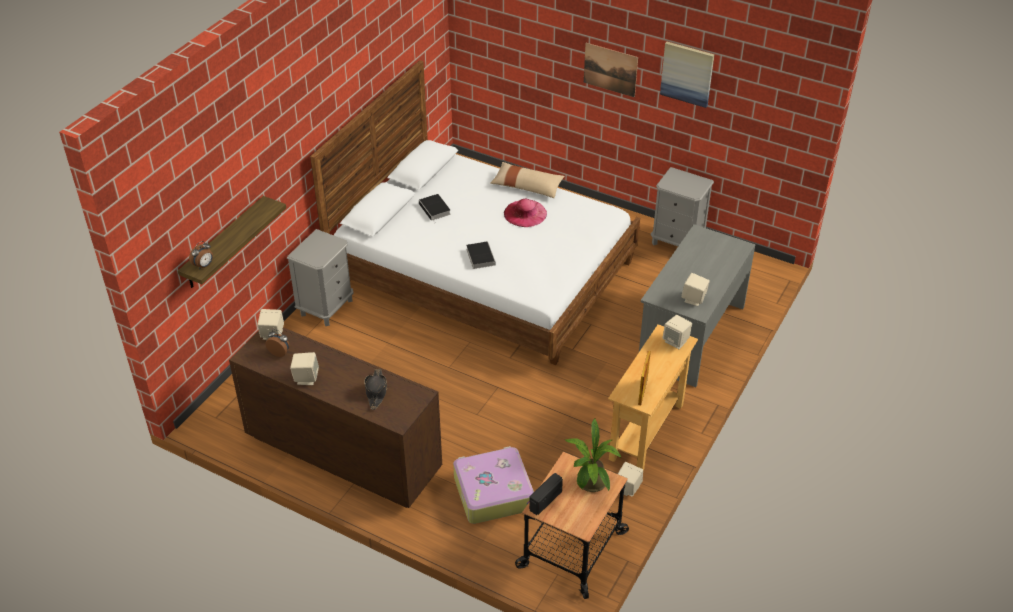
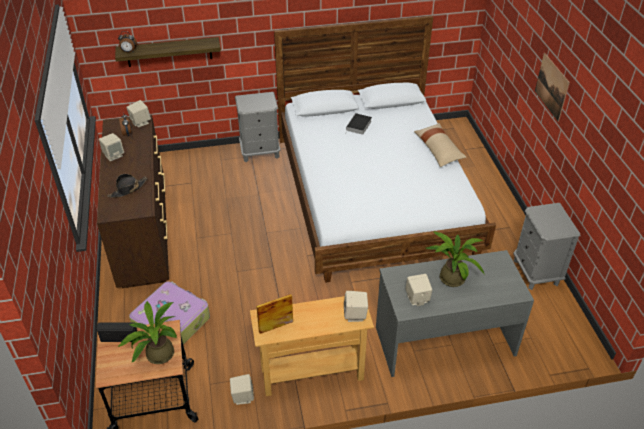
camera: 50 degrees right, 0 degrees up
(480, 256) = (337, 169): book -> none
(525, 213) = (409, 164): pink hat -> none
(687, 73) = (594, 115): picture -> none
(689, 268) = (450, 276): none -> potted plant

